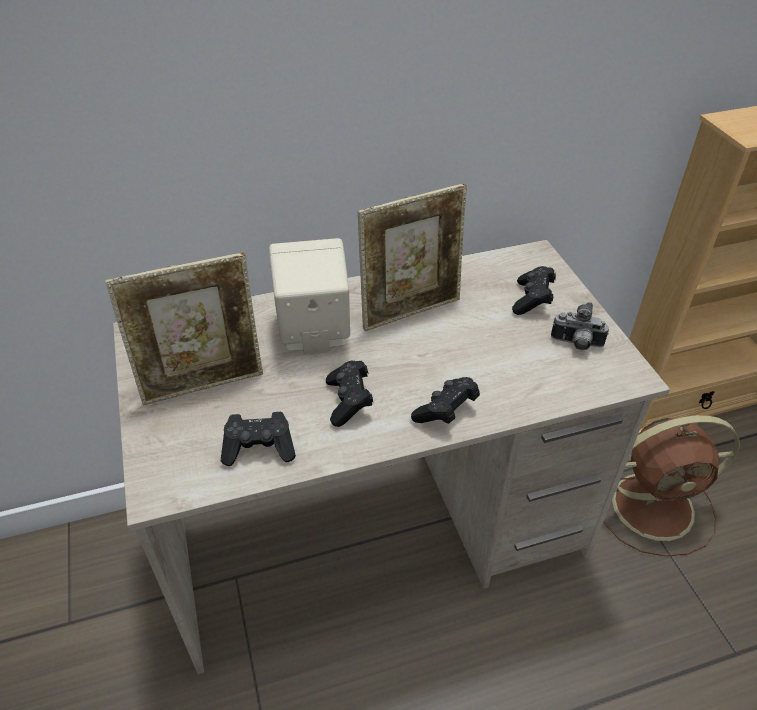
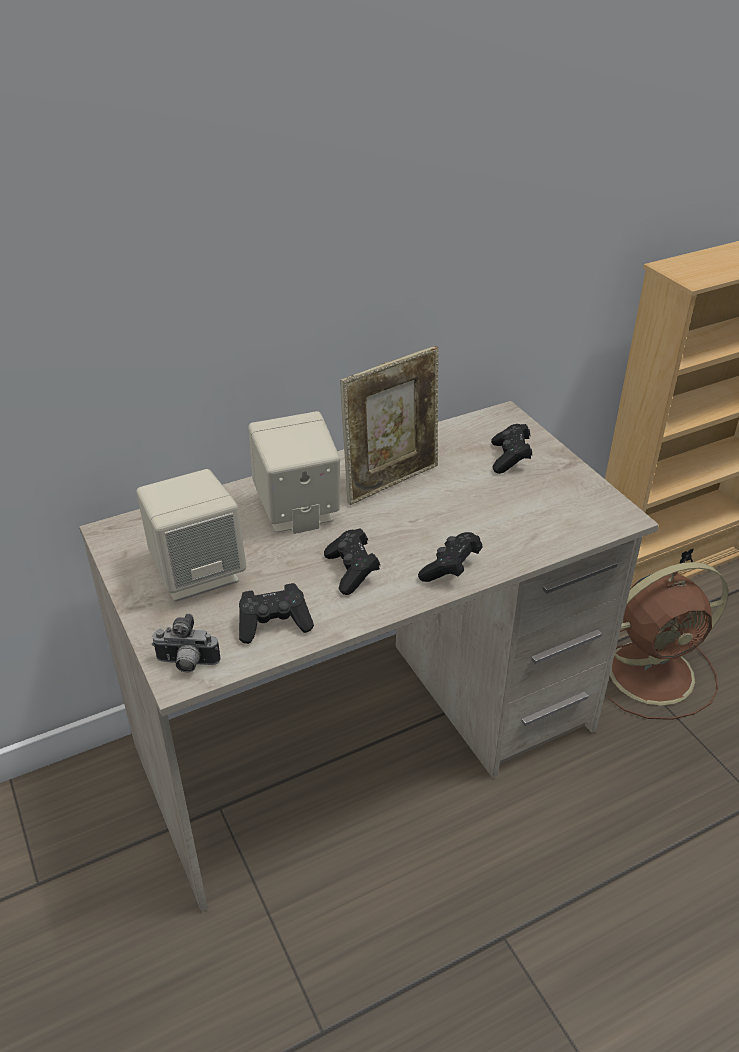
camera: 10 degrees left, 5 degrees down
(204, 384) = (198, 573): picture frame -> beige speaker
(576, 344) = (562, 494): camera -> camera (187, 664)

